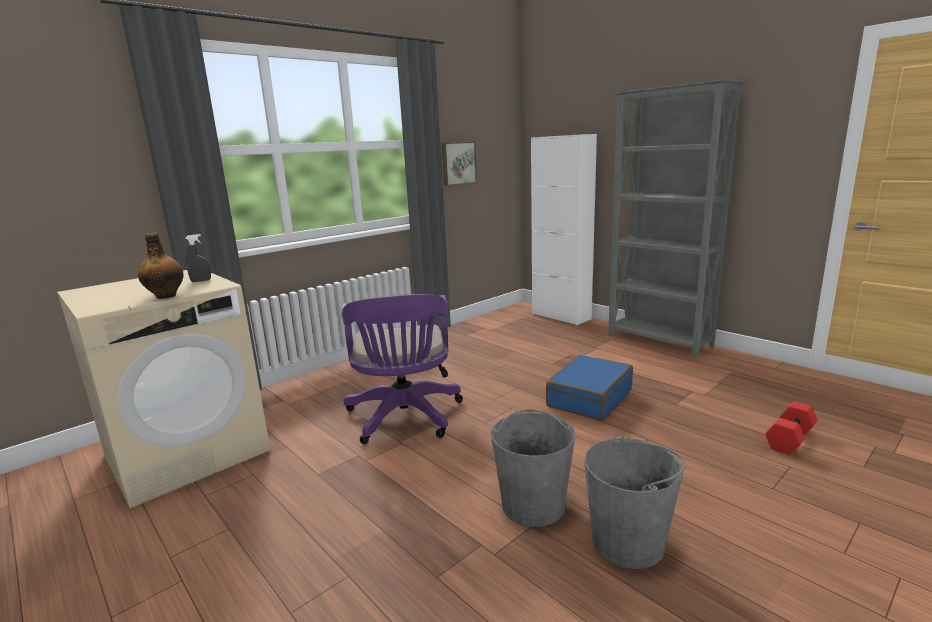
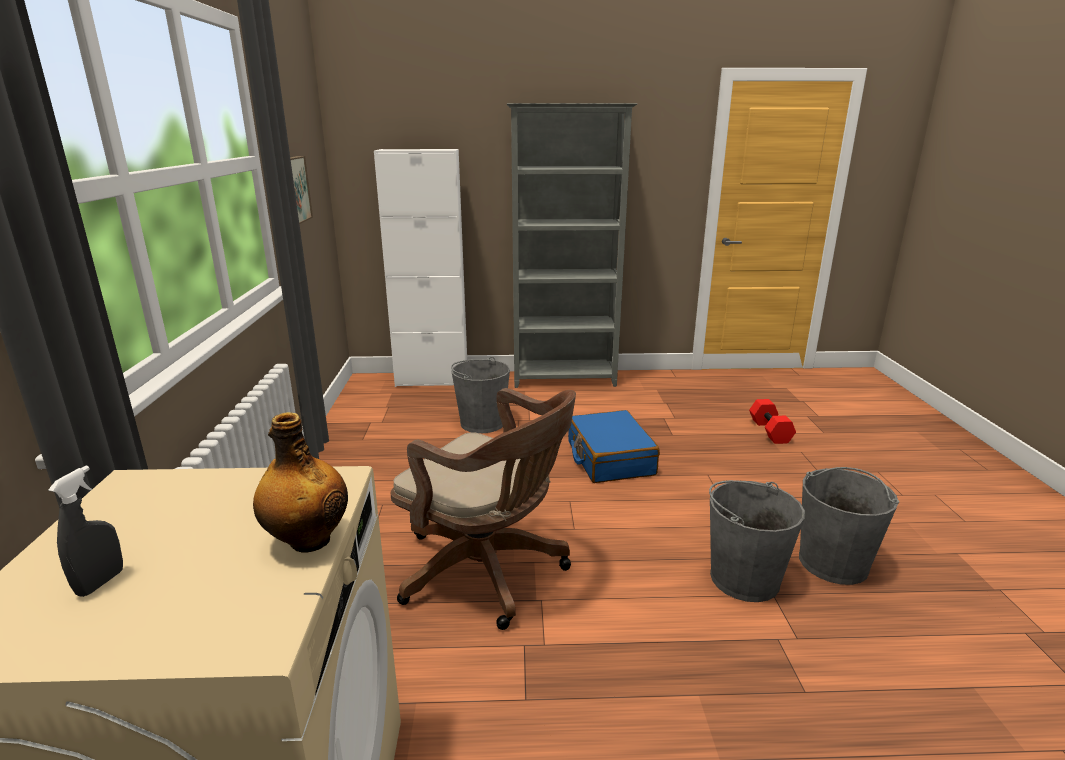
camera: 50 degrees left, 5 degrees up
(201, 281) = (254, 489): grey spray bottle -> grey spray bottle (101, 582)
(404, 418) = (489, 572): purple office chair -> brown office chair
(545, 348) = (482, 423): none -> grey bucket

